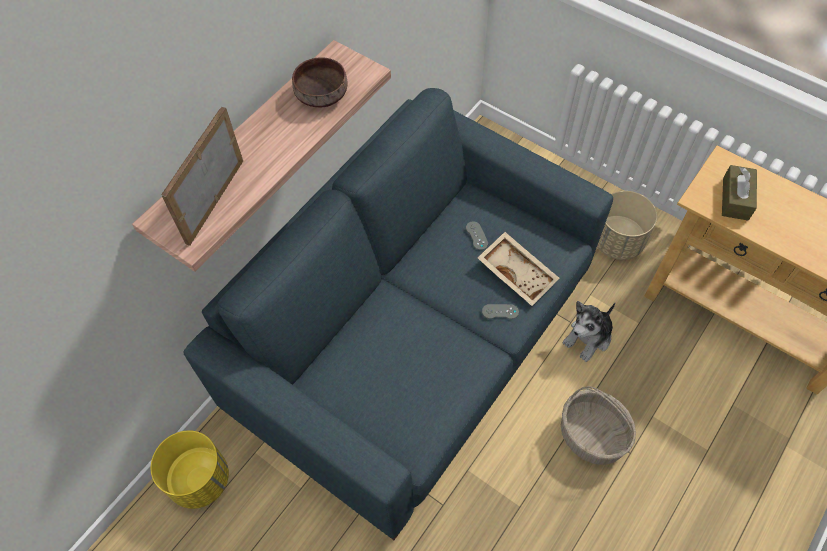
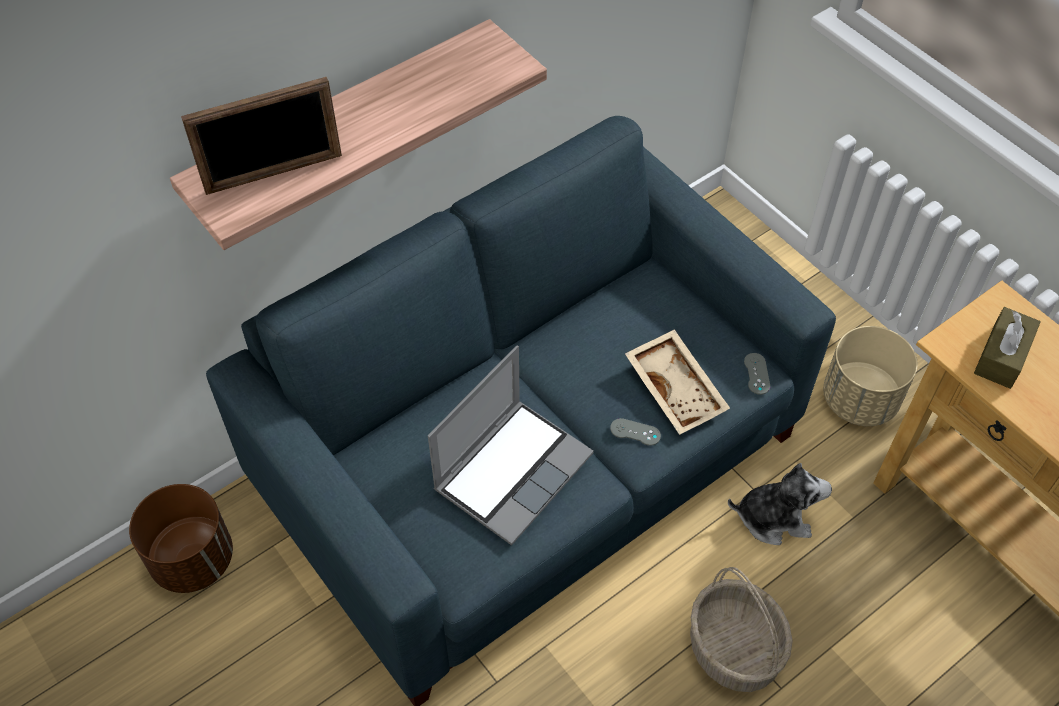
camera: 15 degrees right, 5 degrees down
(199, 479) = (193, 559): yellow planter -> brown planter
(214, 201) = (274, 173): picture frame -> picture frame turned 150 degrees counterclockwise
(321, 93) = (449, 78): brown bowl -> none
(425, 362) = (513, 470): none -> laptop
(476, 235) = (638, 328): grey game controller -> grey game controller (756, 374)
(588, 337) = (774, 518): plush toy -> plush toy turned 150 degrees counterclockwise

